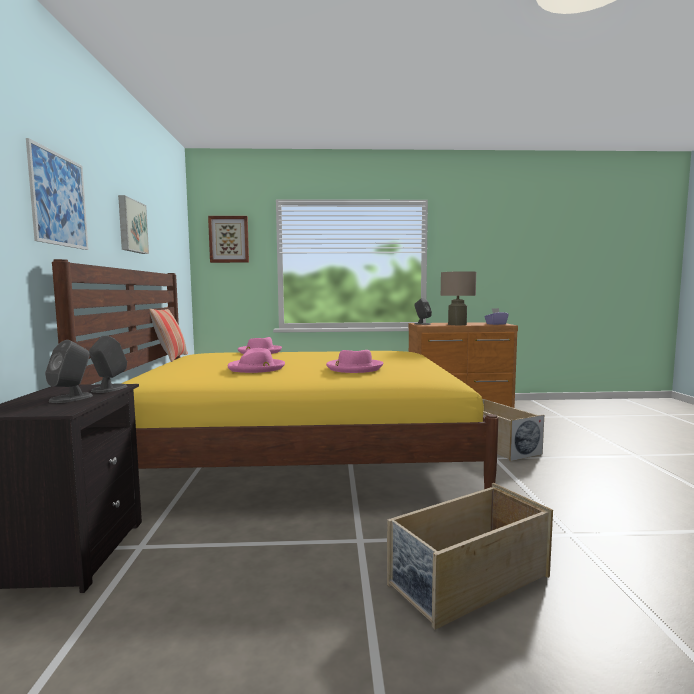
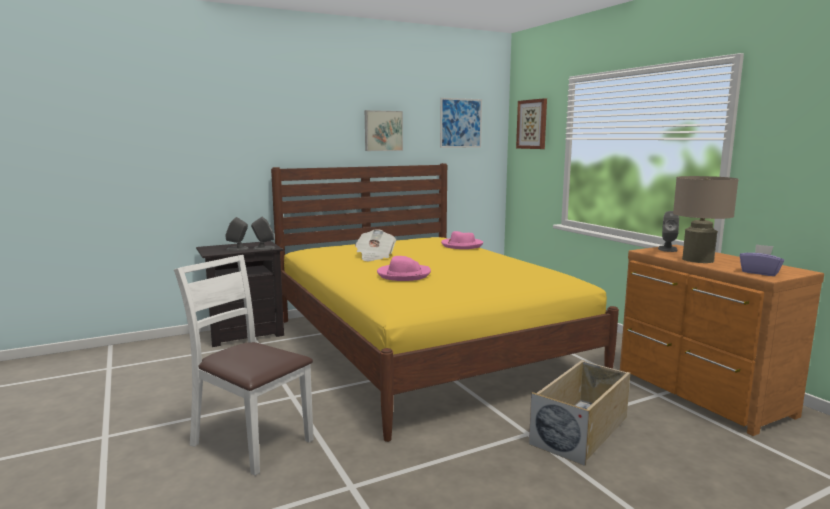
camera: 65 degrees right, 5 degrees up
(59, 200) = (288, 129): picture -> picture (460, 123)
(171, 358) = (415, 237): pillow -> none
(256, 368) = (375, 257): pink hat -> newspaper
(467, 581) = (252, 441): beige storage box -> white chair

